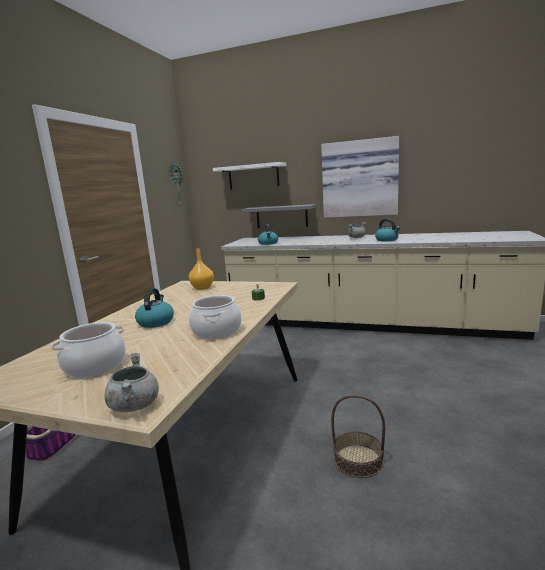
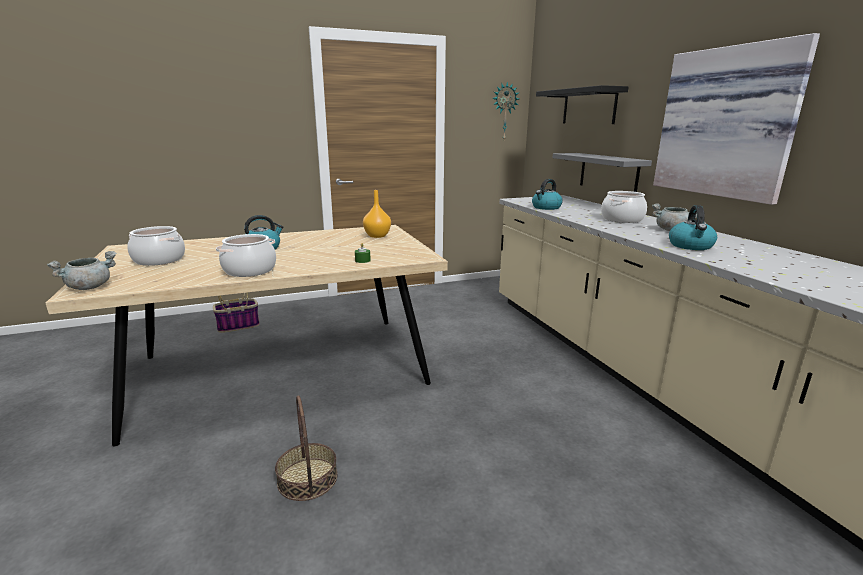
camera: 50 degrees right, 5 degrees up
(253, 176) = (589, 106): white shelf -> black shelf
(322, 239) = (622, 219): none -> cooking pot

